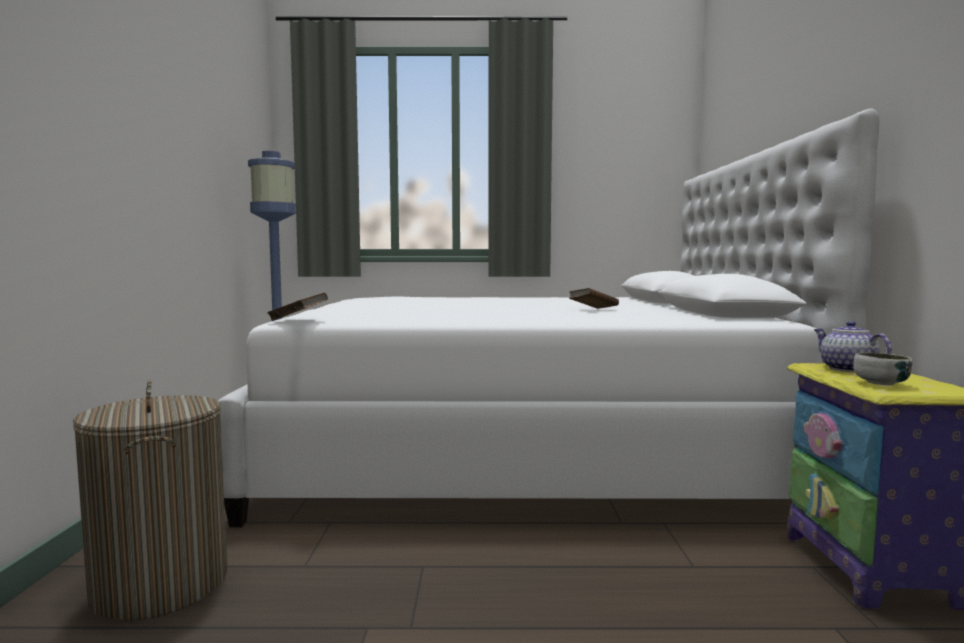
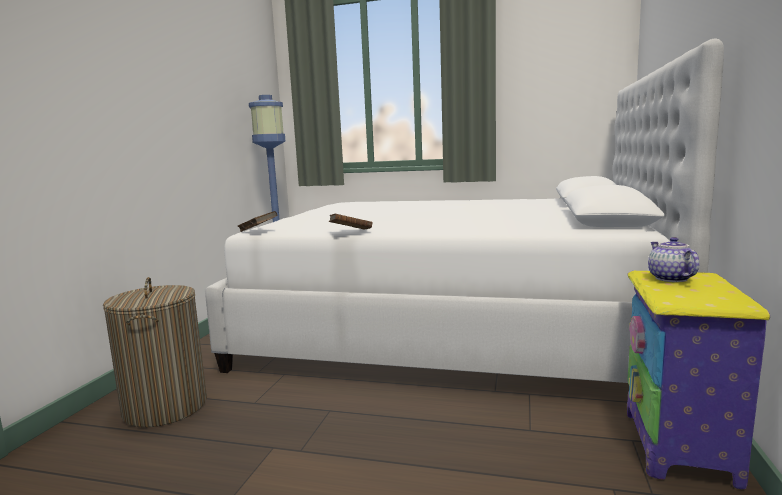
camera: 15 degrees right, 5 degrees up
(593, 310) = (496, 217): brown book -> brown book (351, 232)
(880, 383) = (677, 294): bowl -> none

